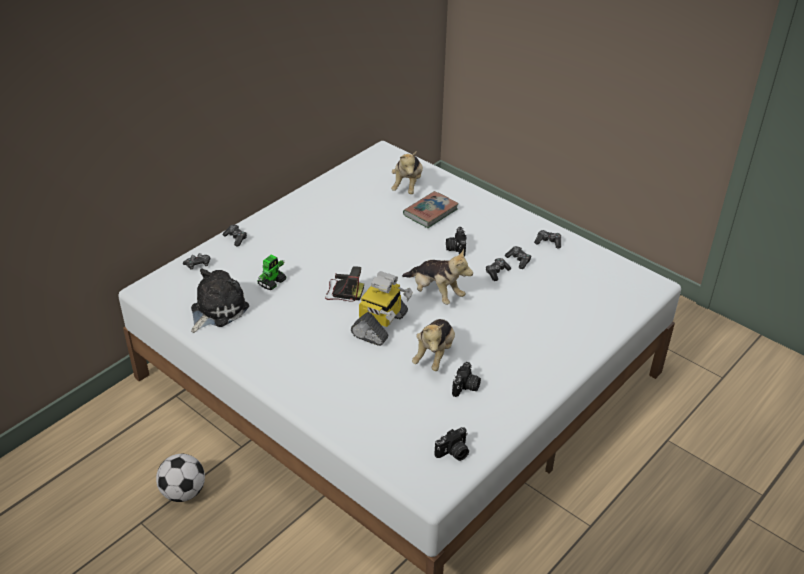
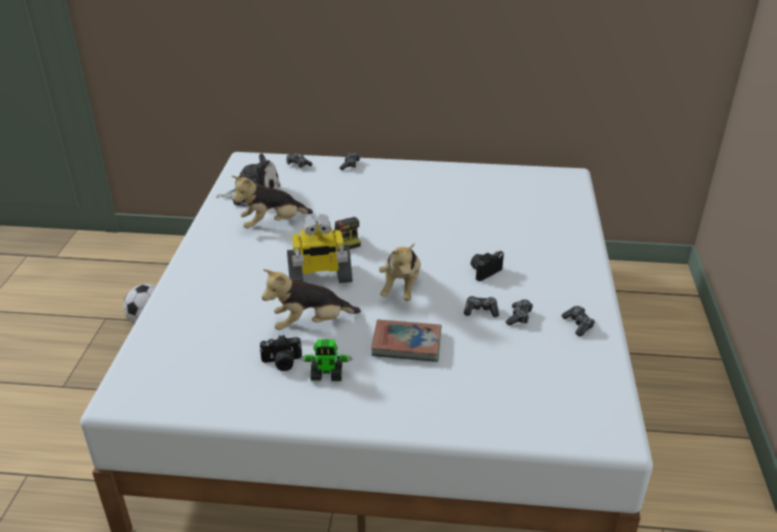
camera: 55 degrees right, 5 degrees down
(272, 282) = (315, 202): toy robot -> toy robot (327, 374)
(407, 185) = (539, 207): plush toy -> plush toy (272, 224)
(430, 212) = (518, 235): book -> book (406, 344)
(453, 453) = (180, 393): camera -> none

